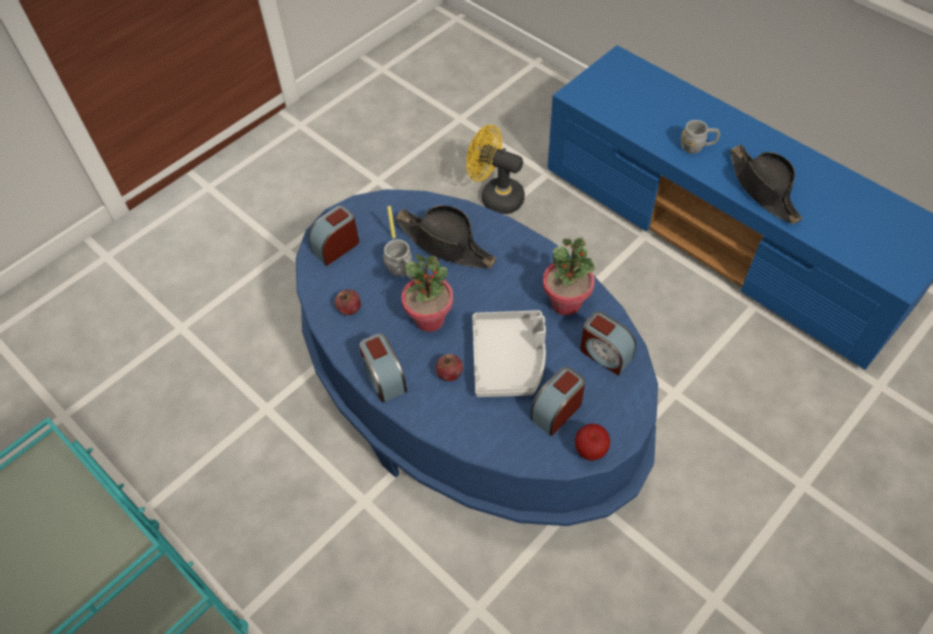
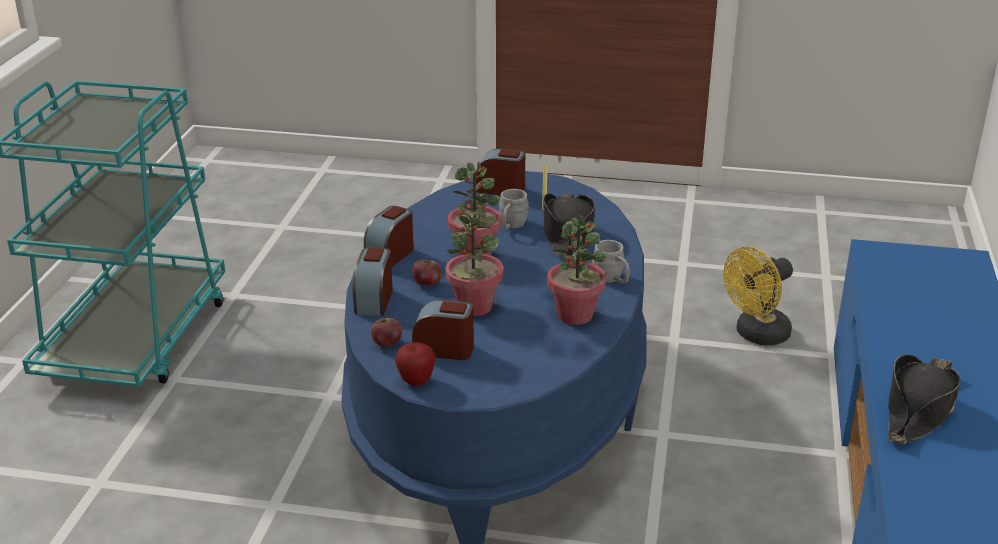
camera: 55 degrees right, 25 degrees down
(349, 309) = (443, 217): apple -> apple (387, 343)
(495, 196) = (756, 335): yellow fan -> yellow fan turned 120 degrees counterclockwise
(509, 360) = (474, 307): grey tray -> potted plant
(605, 354) = (539, 355): alarm clock -> alarm clock (373, 300)
(697, 147) = (915, 345): grey mug -> grey mug (612, 279)

